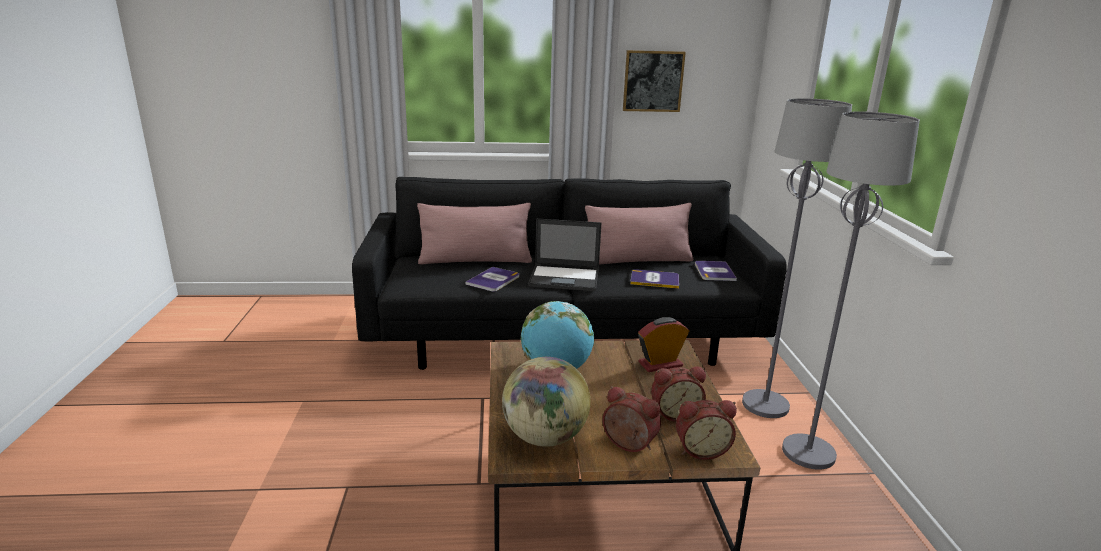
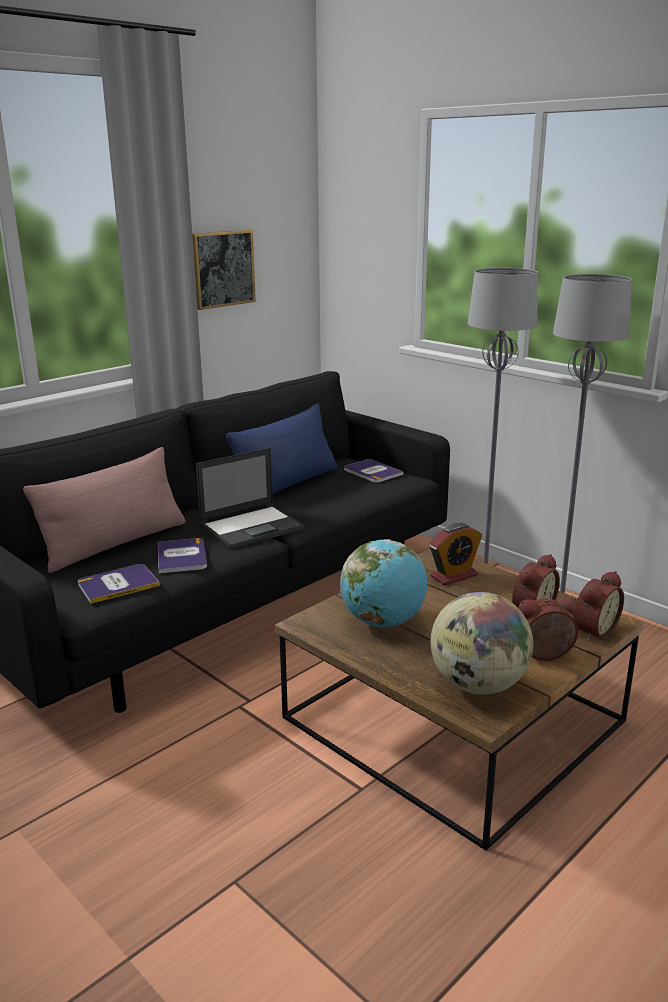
camera: 40 degrees left, 0 degrees up
(638, 261) = (287, 484): pink pillow -> blue pillow
(654, 280) = (338, 497): book -> book (118, 584)
(660, 364) = (454, 576): alarm clock -> alarm clock turned 150 degrees counterclockwise

